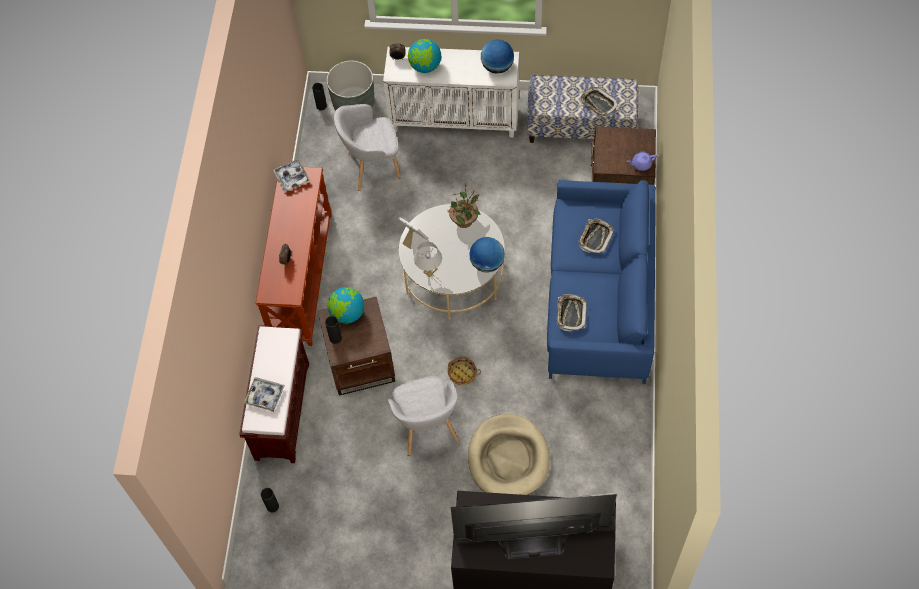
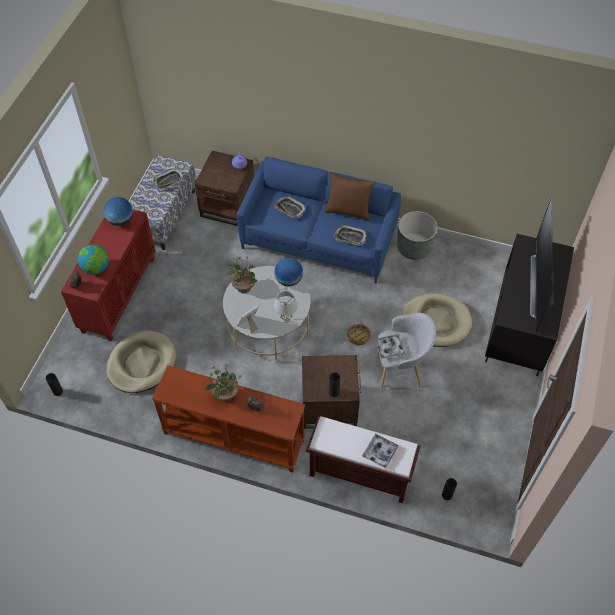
camera: 80 degrees left, 5 degrees down
(292, 177) = (169, 390): tray -> tray (389, 348)
(297, 228) = (225, 394): none -> potted plant
(347, 313) = (312, 379): globe -> none
(354, 104) = (68, 365): grey planter -> grey planter (414, 248)
(371, 167) = (141, 363): grey armchair -> beige dog bed
(455, 119) = (118, 294): white cabinet -> red cabinet
(614, 303) = (348, 211): none -> brown pillow

